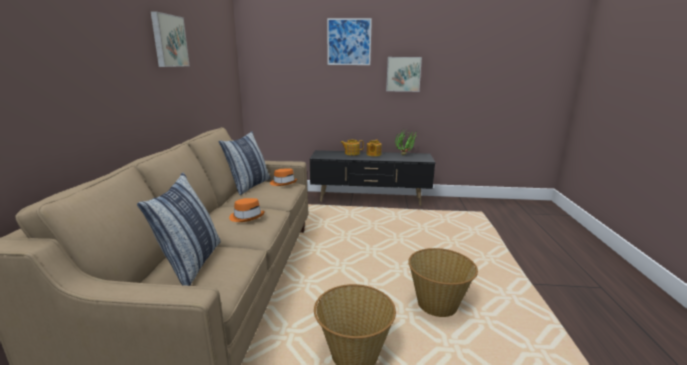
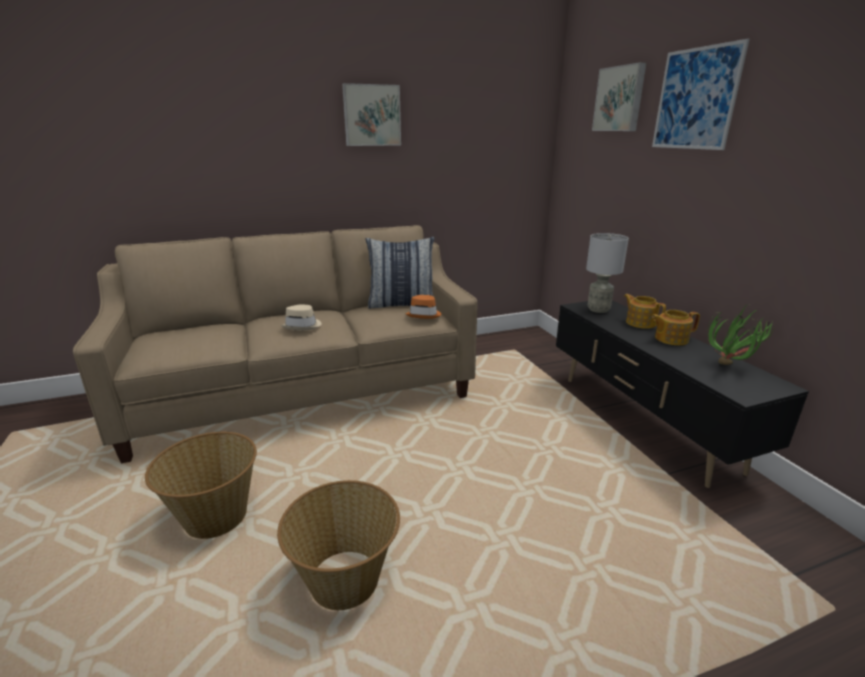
camera: 65 degrees right, 5 degrees up
(191, 264) = (192, 335): pillow -> none
(246, 216) = (302, 326): orange hat -> beige hat
(327, 155) = (598, 310): none -> grey table lamp
(403, 74) = (792, 175): picture -> picture (620, 99)

